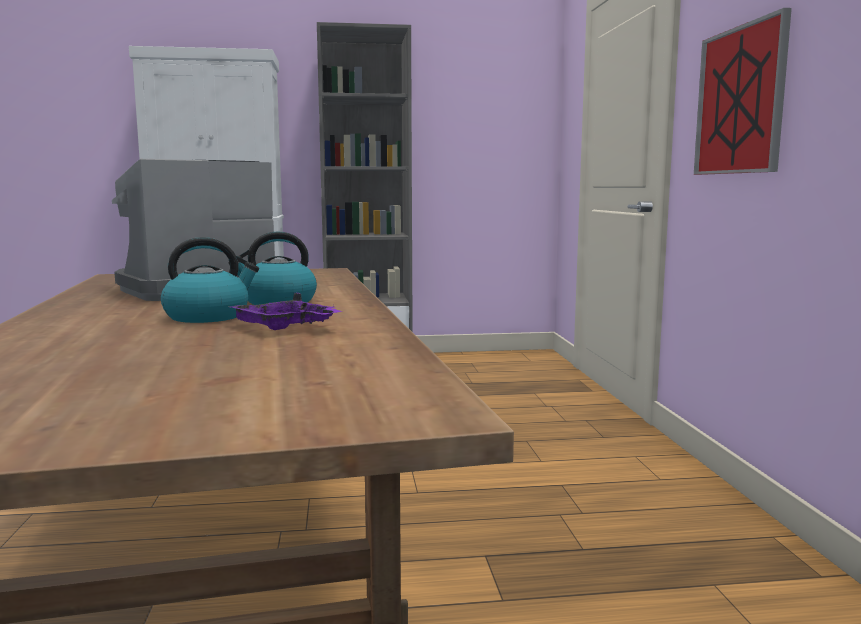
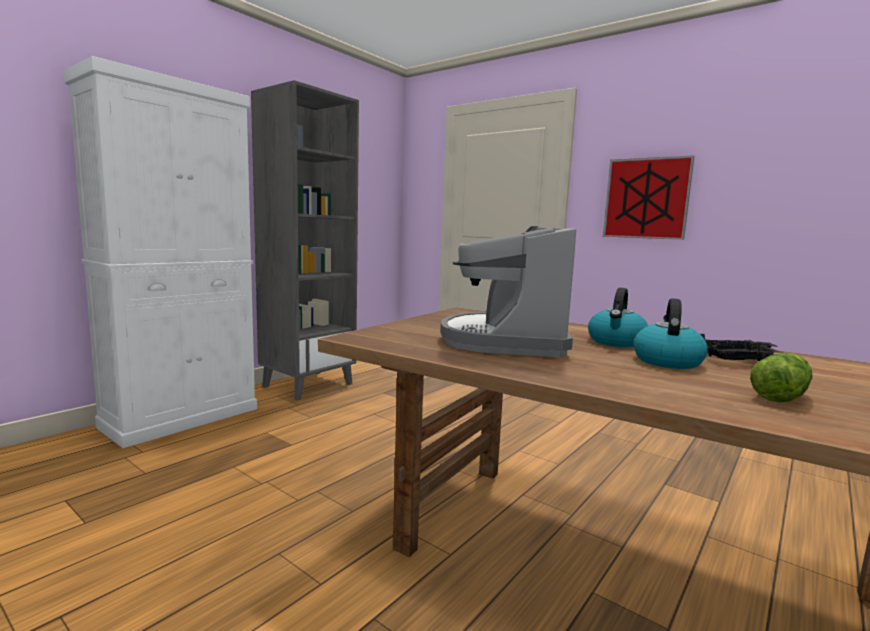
camera: 45 degrees left, 0 degrees up
(108, 344) = (781, 395): none -> lettuce
(285, 327) = (737, 359): purple tray -> black tray

